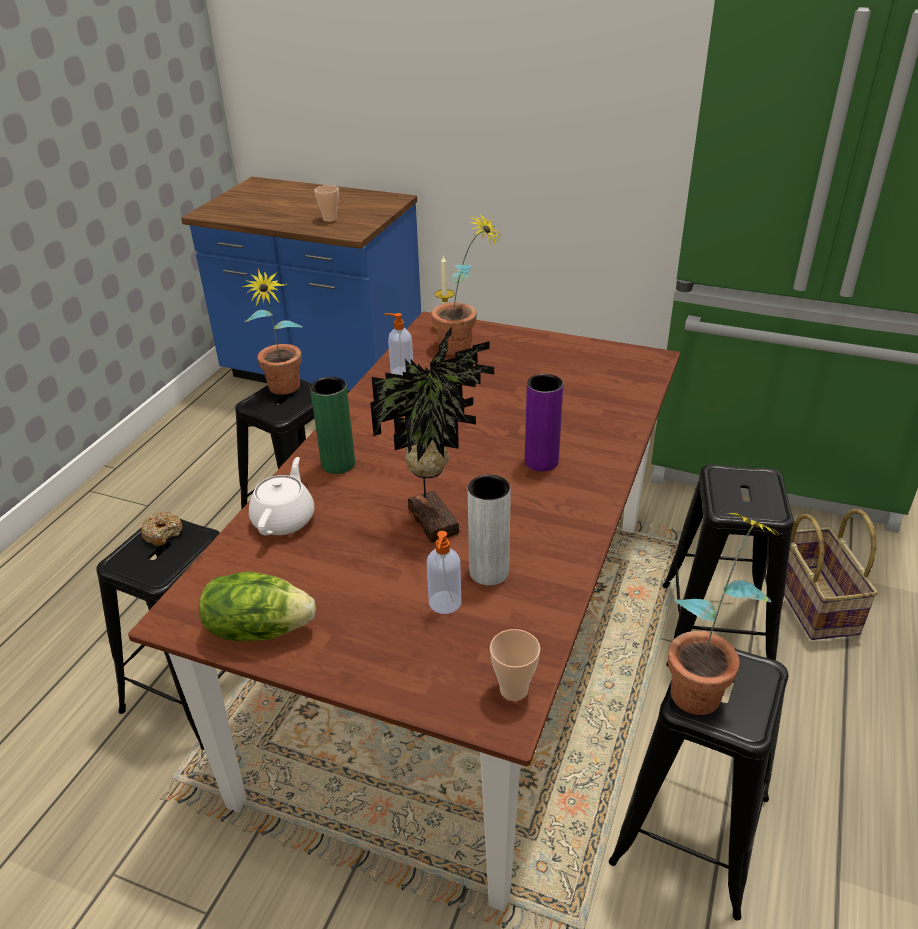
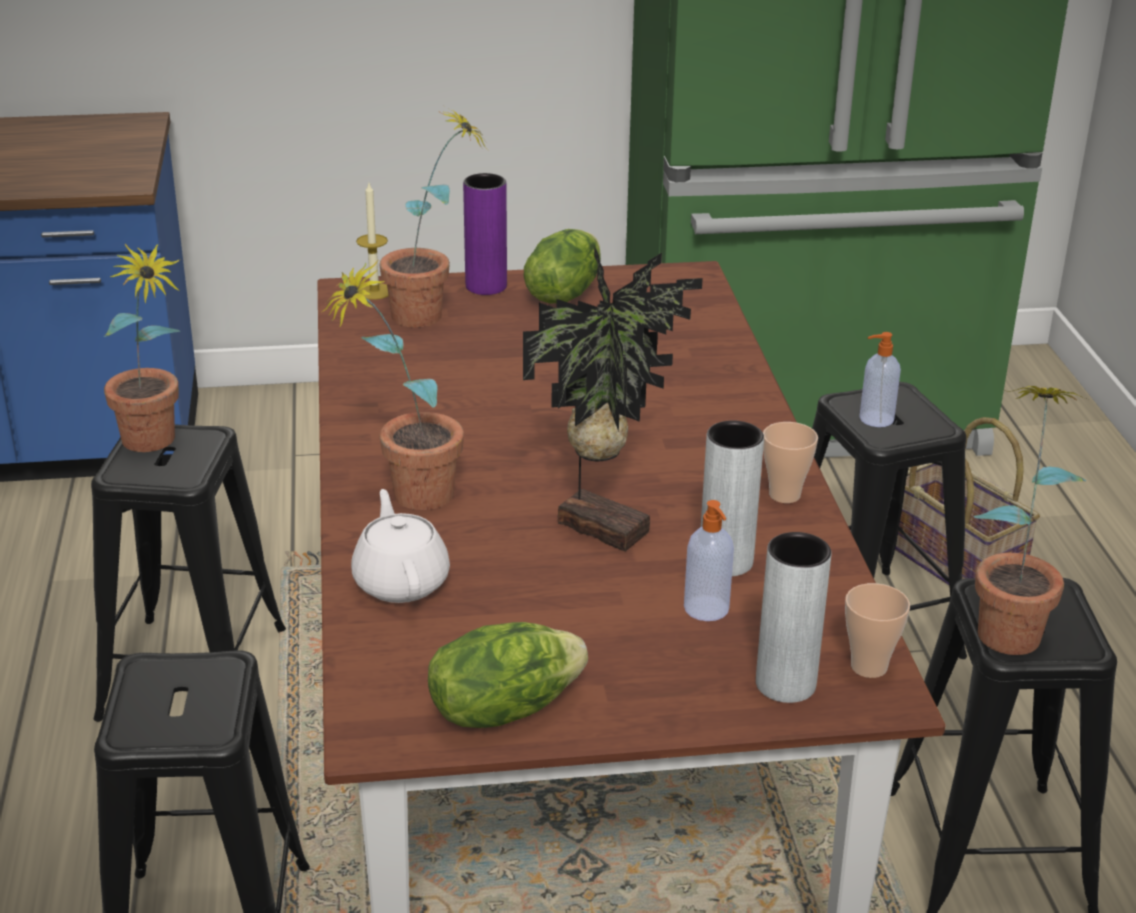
camera: 30 degrees left, 5 degrees down
(163, 533) = (161, 678): donut -> none
(330, 219) = (62, 168): cup -> cup (784, 495)
(338, 464) = (405, 498): green vase -> potted plant
(401, 372) = (372, 364): soap dispenser -> soap dispenser (875, 419)
(444, 681) = (785, 684): none -> grey vase
(541, 461) = (670, 426): purple vase -> purple vase (486, 286)
(556, 352) = (563, 293): none -> lettuce

